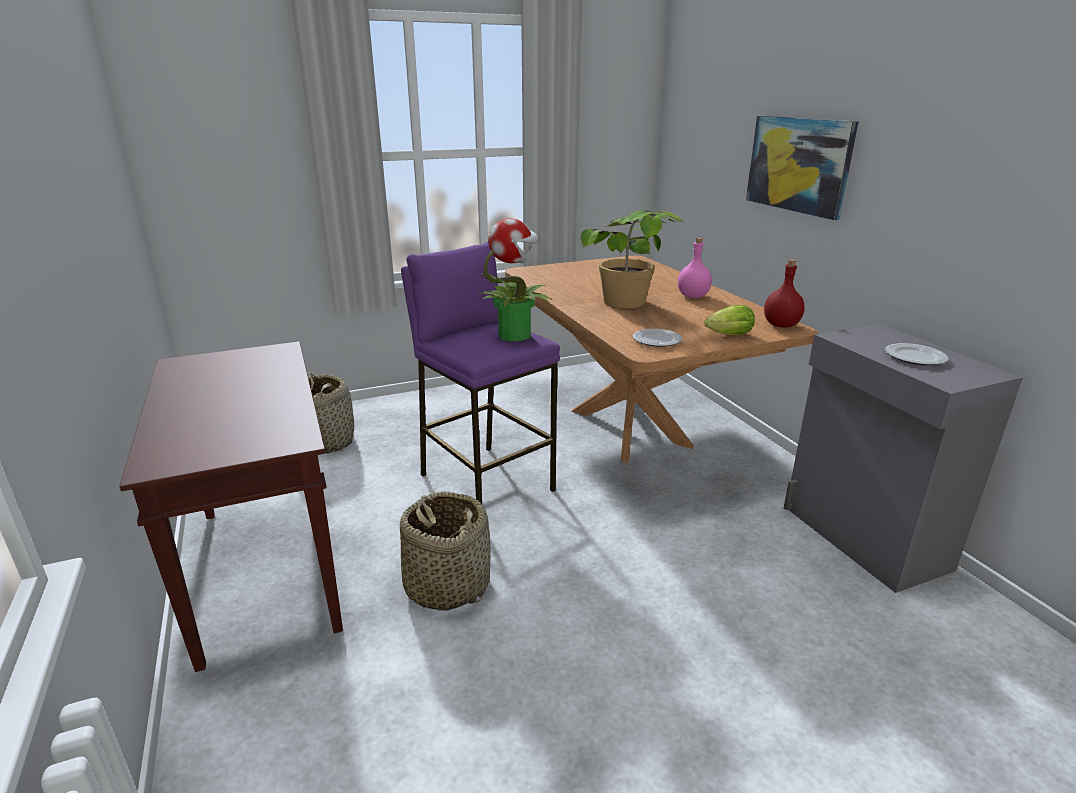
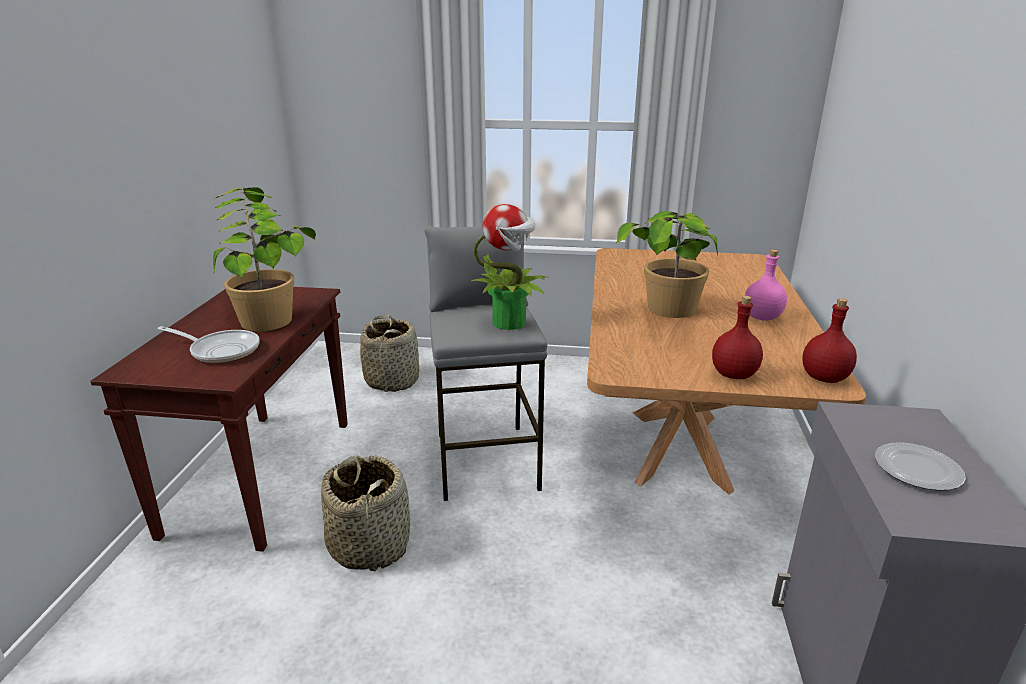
camera: 30 degrees right, 0 degrees up
(248, 375) = (268, 311): none -> potted plant
(249, 419) = (221, 350): none -> frying pan
(486, 482) = (486, 460): purple stool -> grey stool
(656, 340) = (645, 361): plate -> none
(727, 335) = (734, 375): lettuce -> red bottle
(798, 164) = (914, 176): picture -> none

